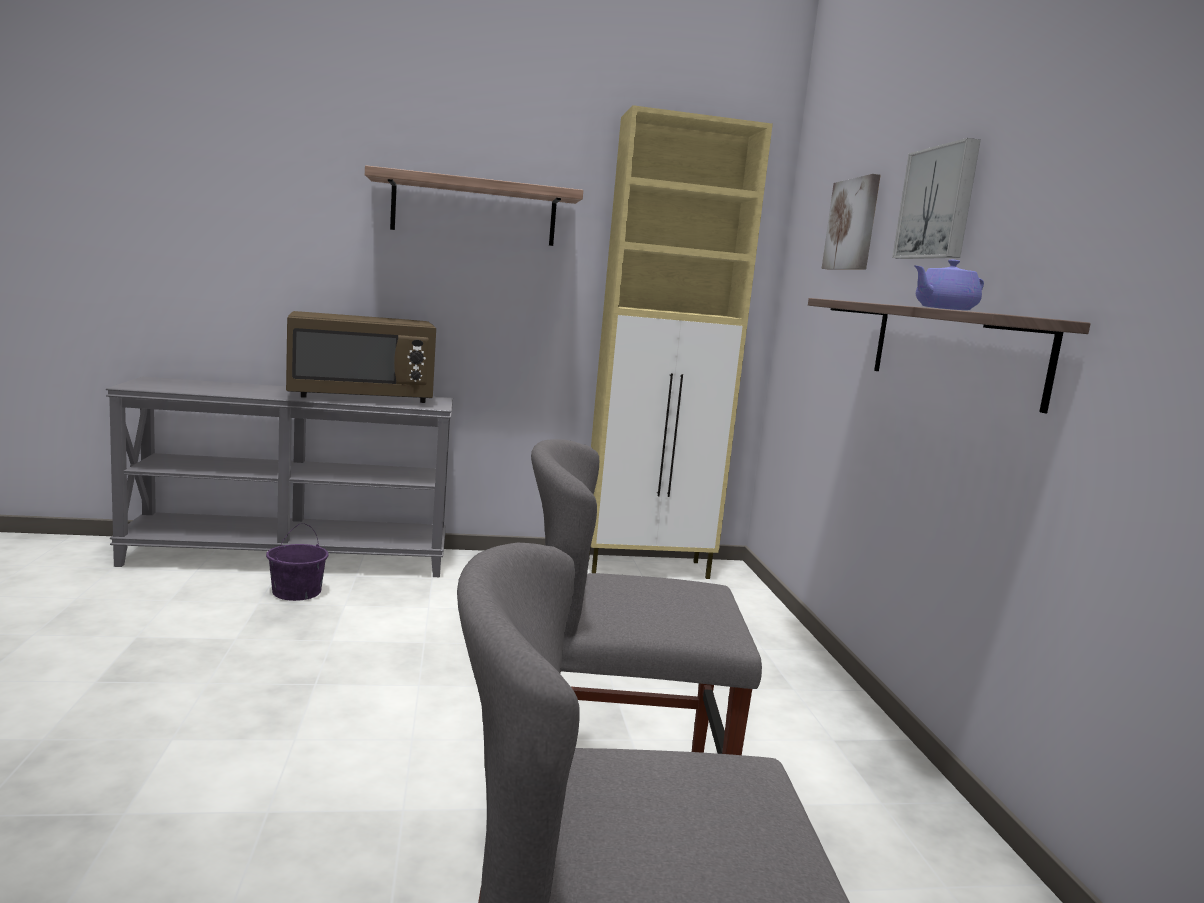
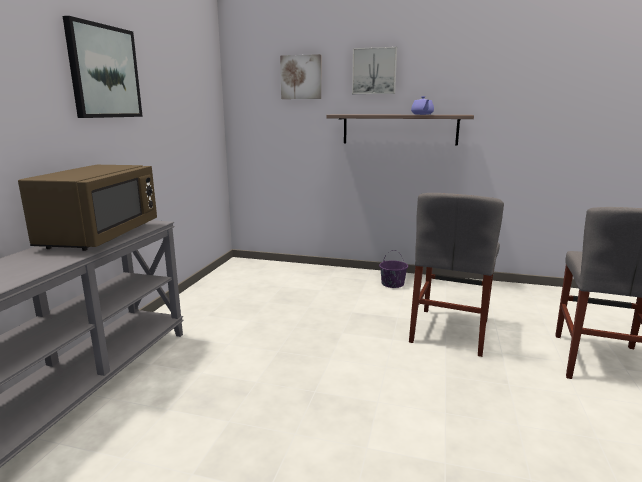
camera: 65 degrees left, 5 degrees up
(297, 592) = (161, 390): purple bucket -> purple bucket (392, 284)
(474, 210) = (104, 72): shelf -> picture
(648, 568) = (223, 277): beige cabinet -> none

